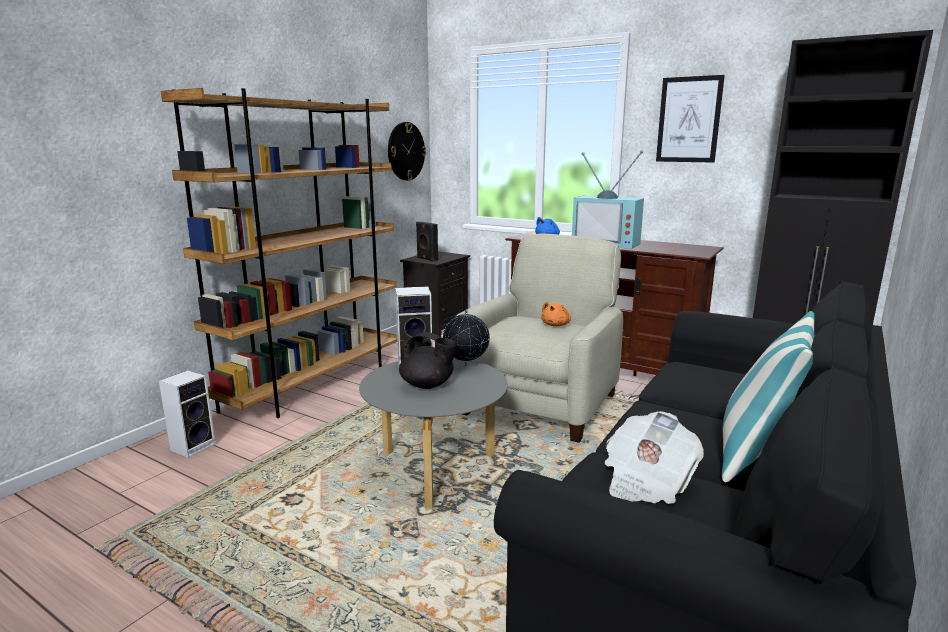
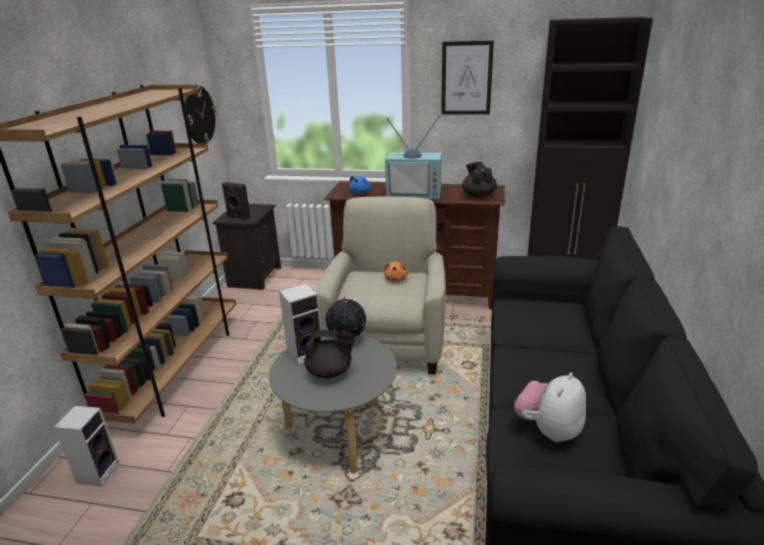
camera: 20 degrees left, 10 degrees up
(646, 481) = (548, 430): newspaper -> plush toy
(682, 250) = (478, 195): none -> black teapot
(757, 453) = (598, 380): pillow -> none

